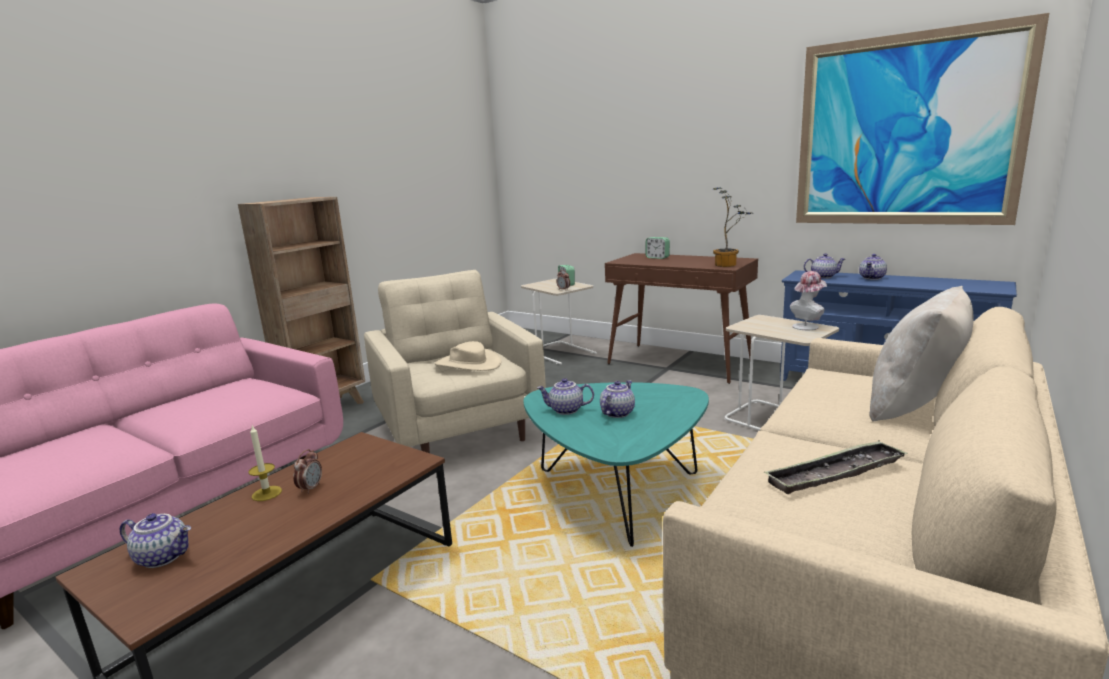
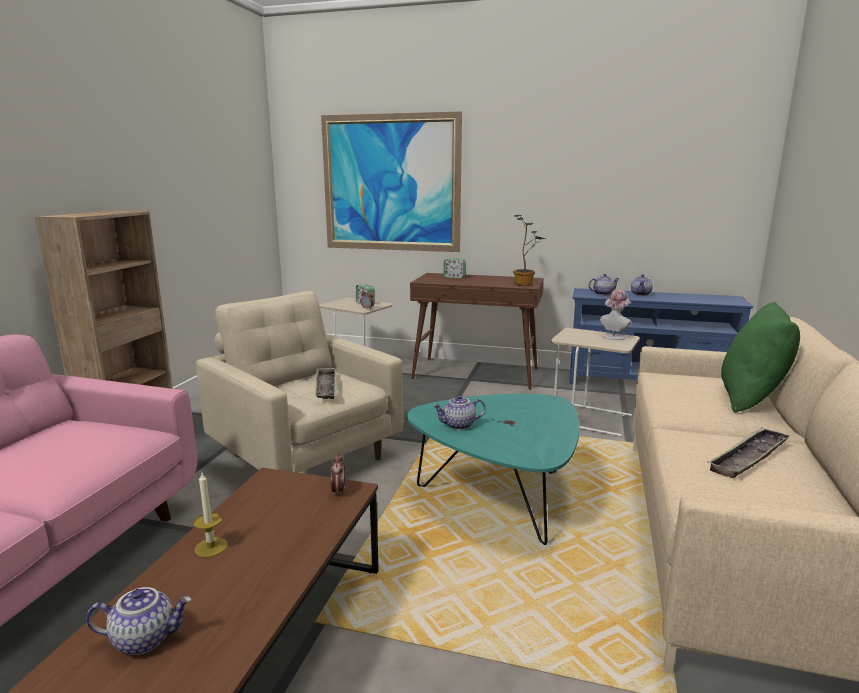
camera: 20 degrees left, 0 degrees up
(310, 488) = (259, 534): alarm clock -> alarm clock (338, 491)
(468, 364) = (326, 387): beige hat -> tray
(617, 413) = (507, 424): teapot -> none
(905, 131) = (663, 175): picture -> picture (390, 183)
(914, 407) = (751, 398): beige pillow -> green pillow

